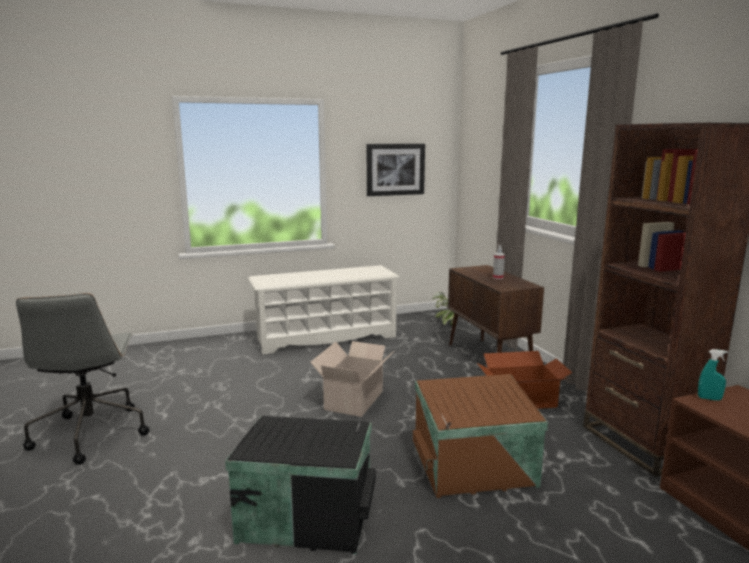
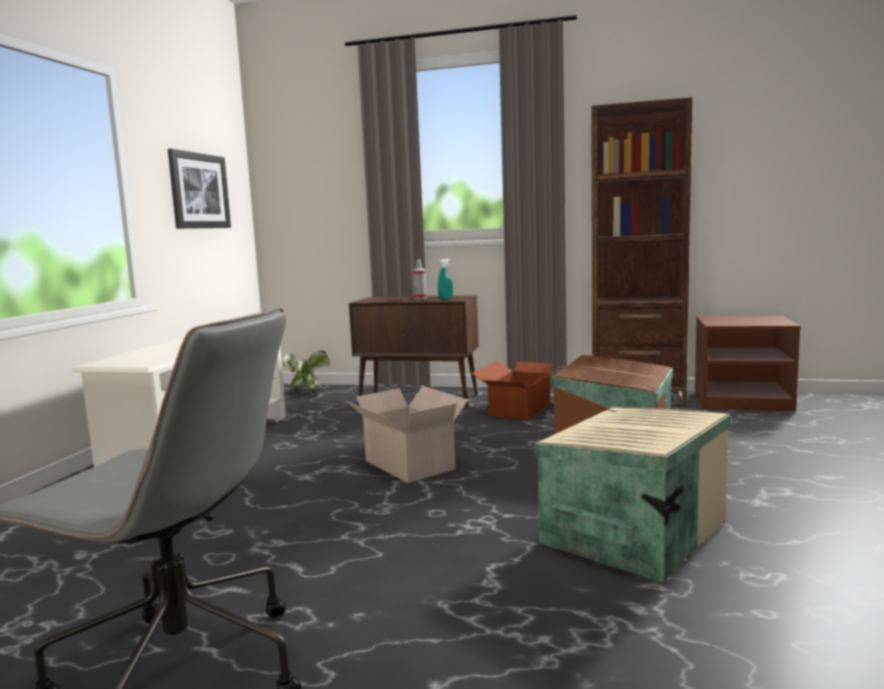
camera: 55 degrees left, 5 degrees down
(305, 512) = (630, 532): black storage box -> beige storage box
(709, 398) = (713, 322): turquoise spray bottle -> turquoise spray bottle (446, 298)

